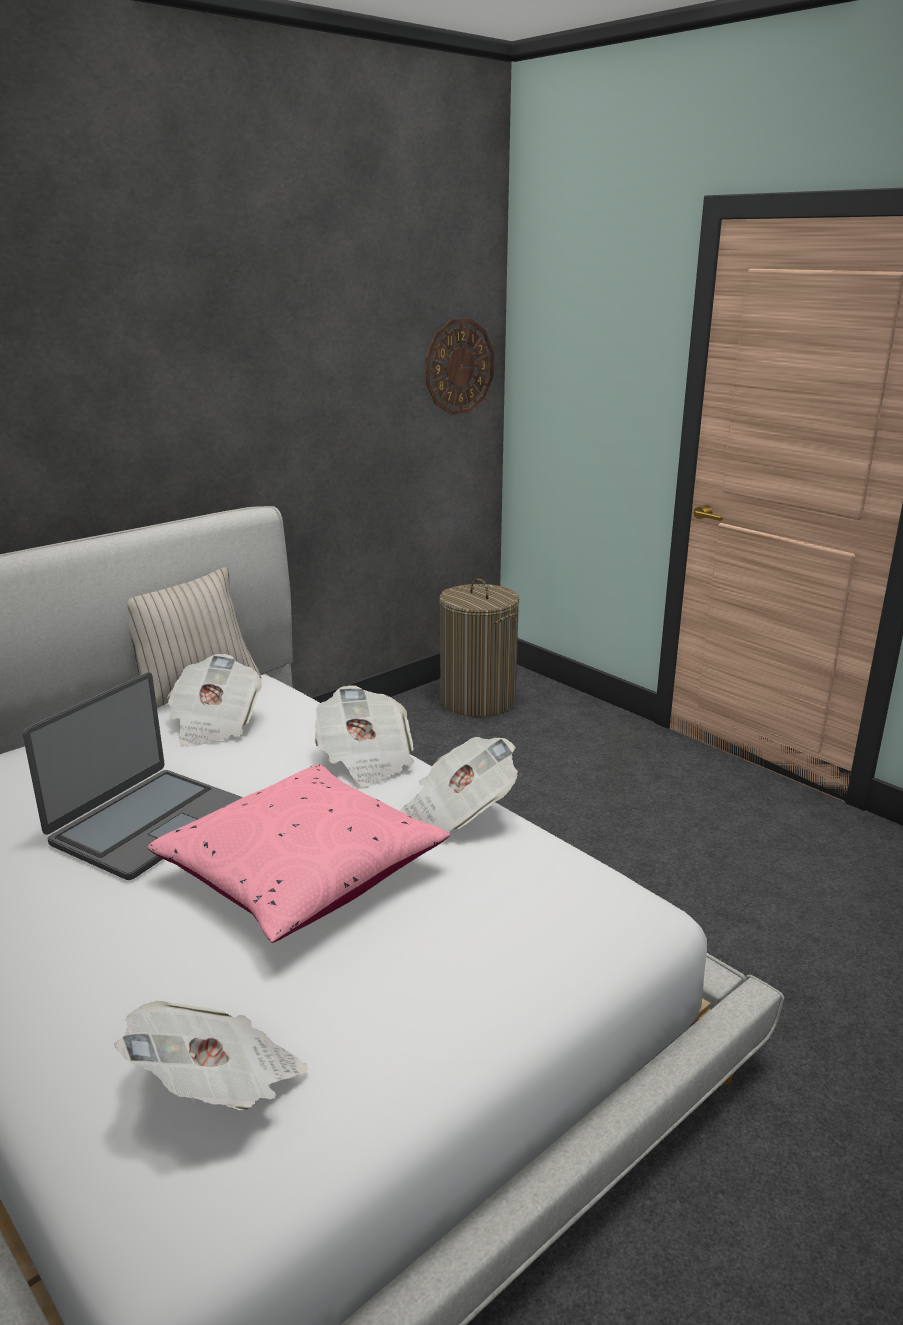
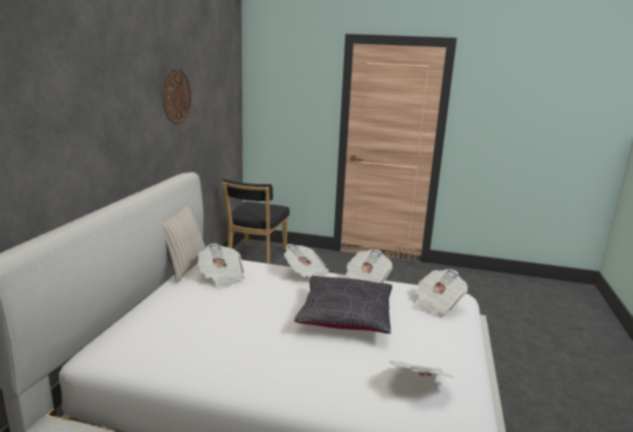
camera: 35 degrees left, 5 degrees down
(146, 823) = (256, 320): laptop -> none
(302, 874) = (345, 317): pink pillow -> black pillow
(459, 366) = (231, 103): wall clock -> wall clock (176, 96)
(477, 700) = (256, 257): laundry basket -> black chair
(541, 915) = (436, 304): none -> newspaper

